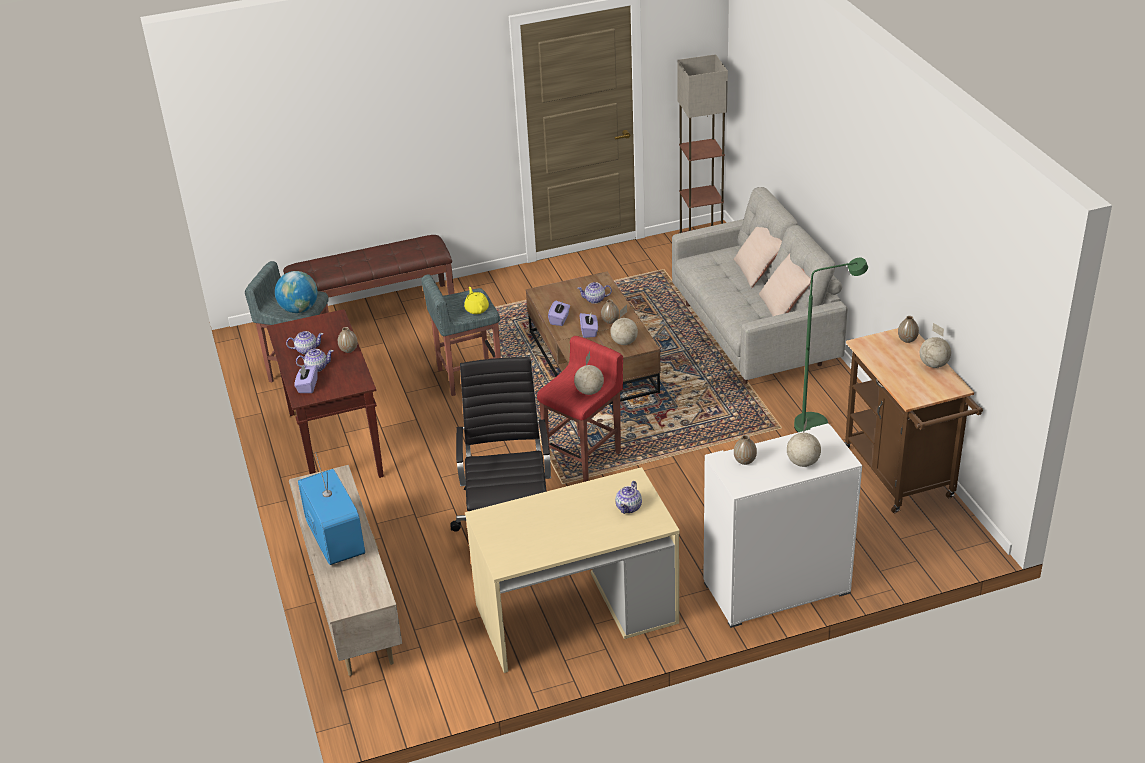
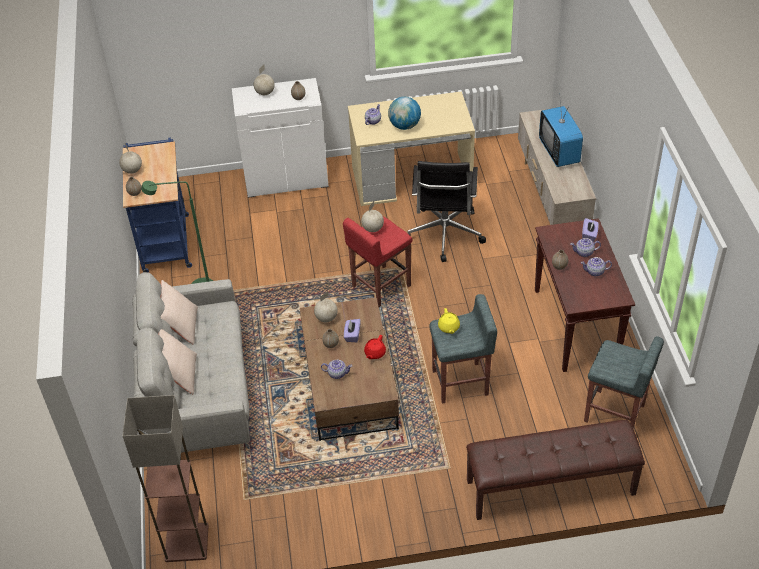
camera: 170 degrees left, 10 degrees up
(299, 309) = (612, 353): globe -> globe (404, 126)
(559, 320) = (374, 353): purple tissue box -> red teapot
(902, 477) = (165, 239): brown cart -> blue cart

